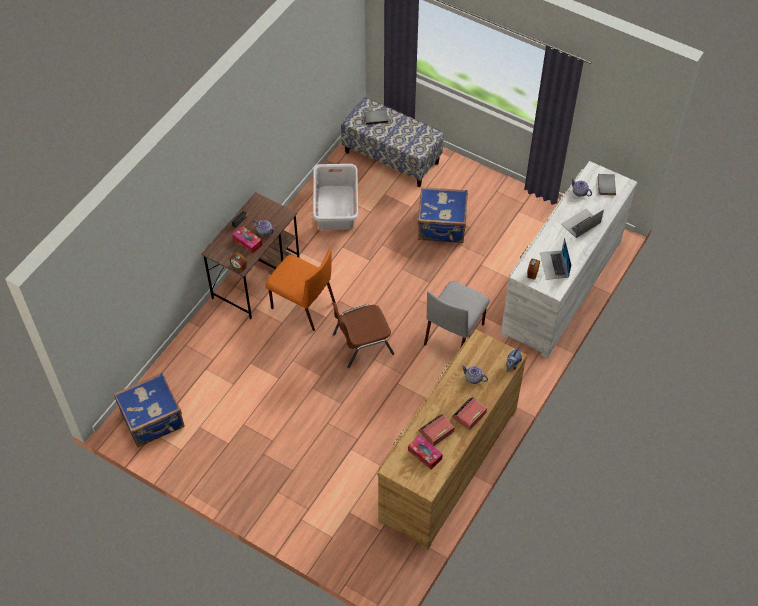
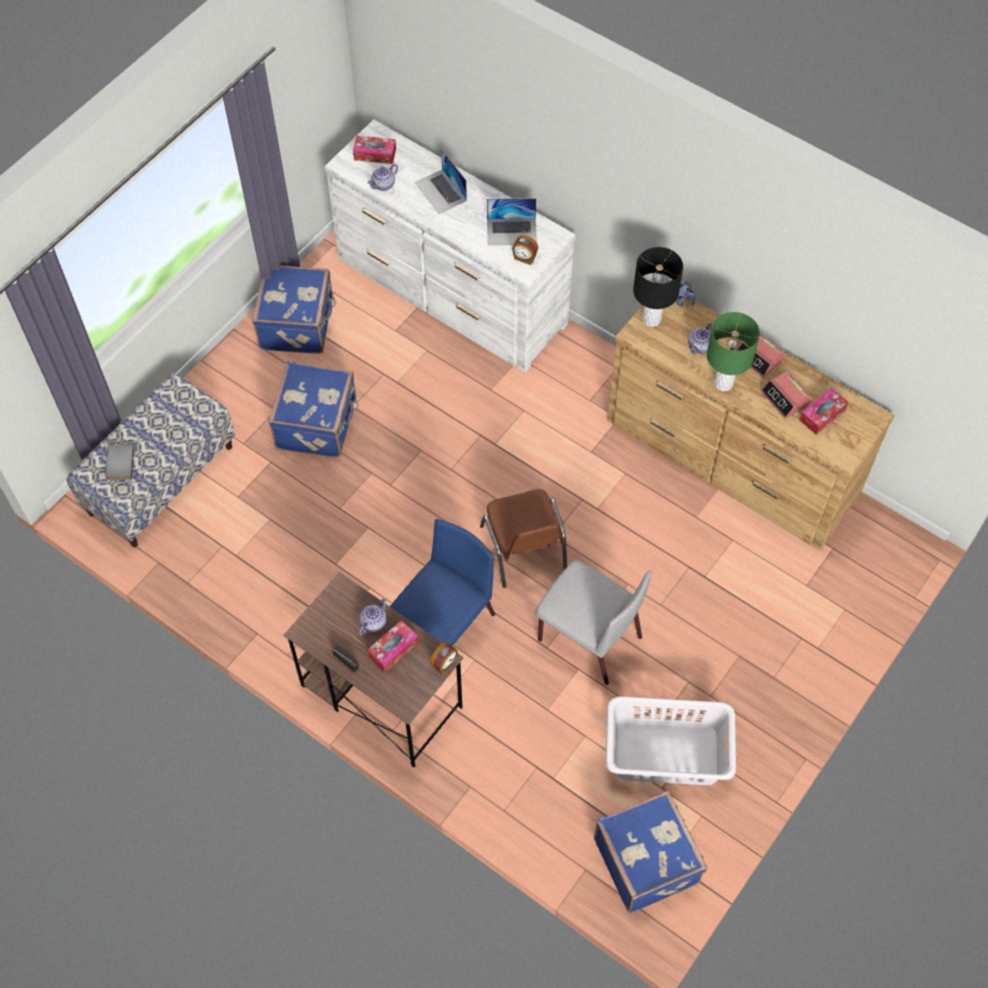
camera: 85 degrees left, 5 degrees up
(302, 305) = (444, 629): orange chair -> blue chair
(335, 208) = (253, 569): white laundry basket -> white laundry basket (667, 754)
(444, 393) = (724, 383): none -> green table lamp
(454, 333) = (517, 428): grey chair -> grey chair (588, 637)
(492, 349) = (651, 319): none -> black table lamp
(517, 208) = (298, 324): none -> blue suitcase
(605, 185) = (375, 154): grey book -> tissue box

